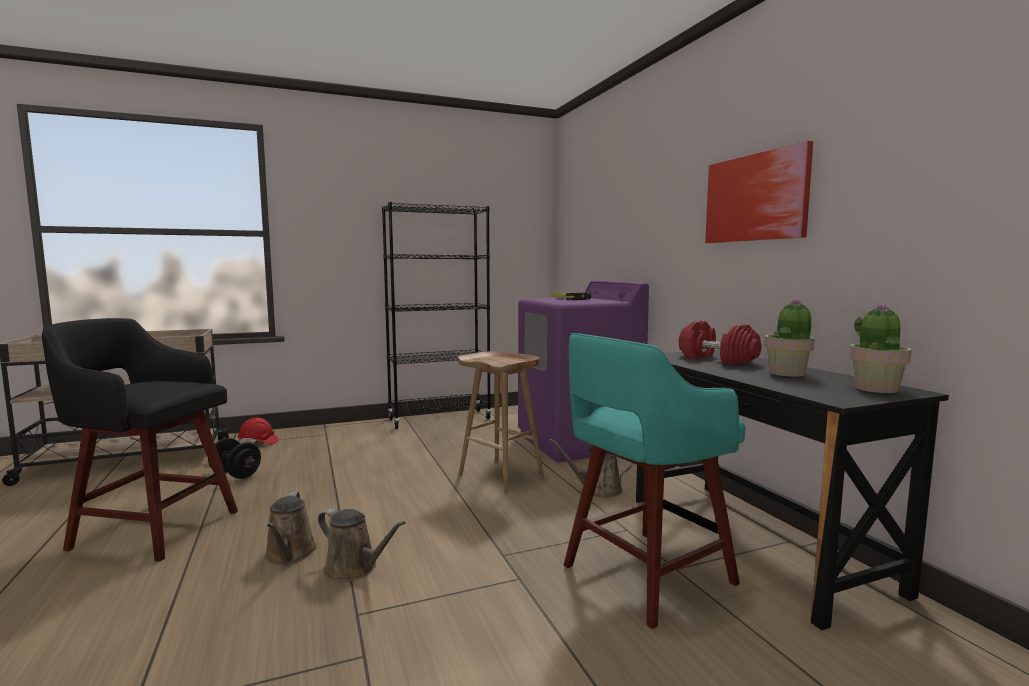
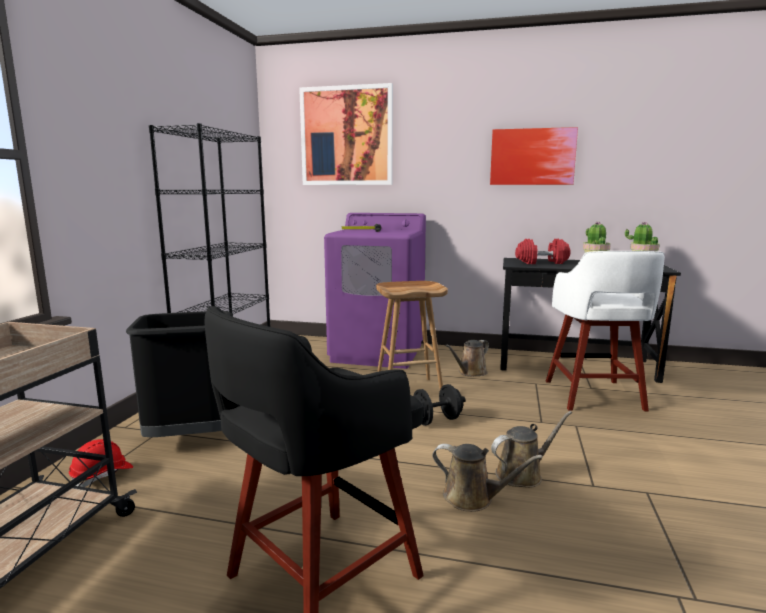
camera: 55 degrees left, 5 degrees up
(235, 474) = (206, 504): black dumbbell -> black dumbbell (435, 420)
(323, 444) = (192, 438): none -> black trash can
(601, 195) = (346, 136): none -> picture
(644, 576) = (594, 396): turquoise stool -> white stool

